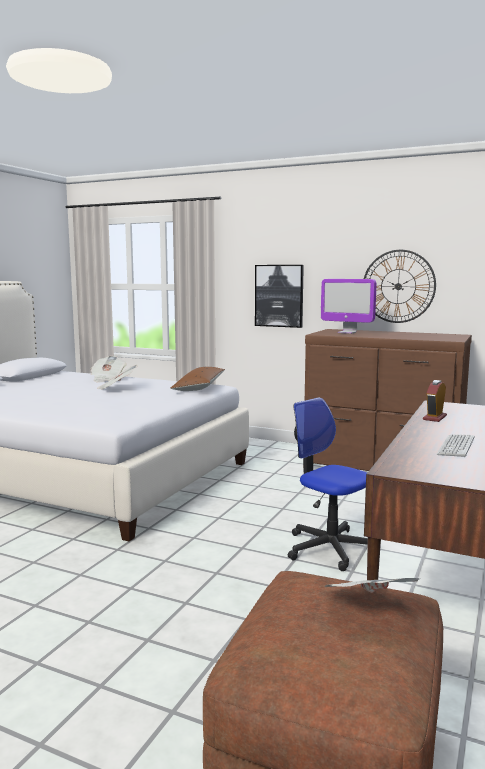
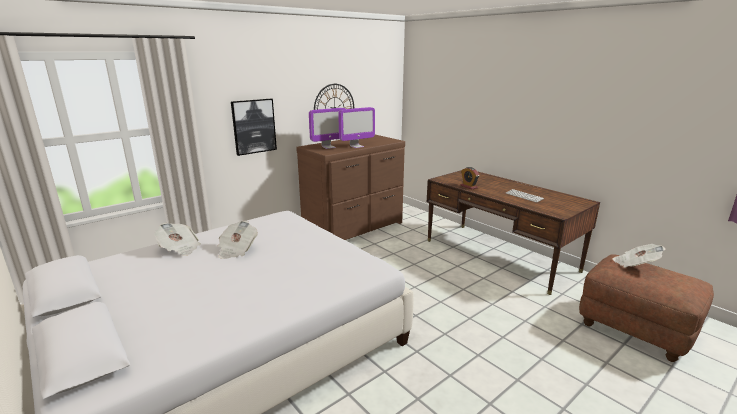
camera: 65 degrees left, 10 degrees up
(199, 387) = (281, 220): brown pillow -> none
(329, 548) = (455, 276): office chair -> none
(375, 336) = (356, 146): none -> monitor

